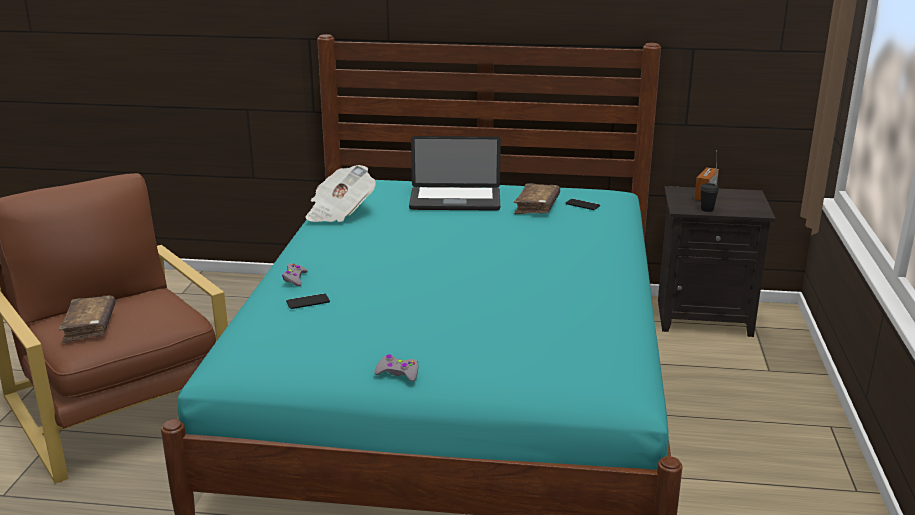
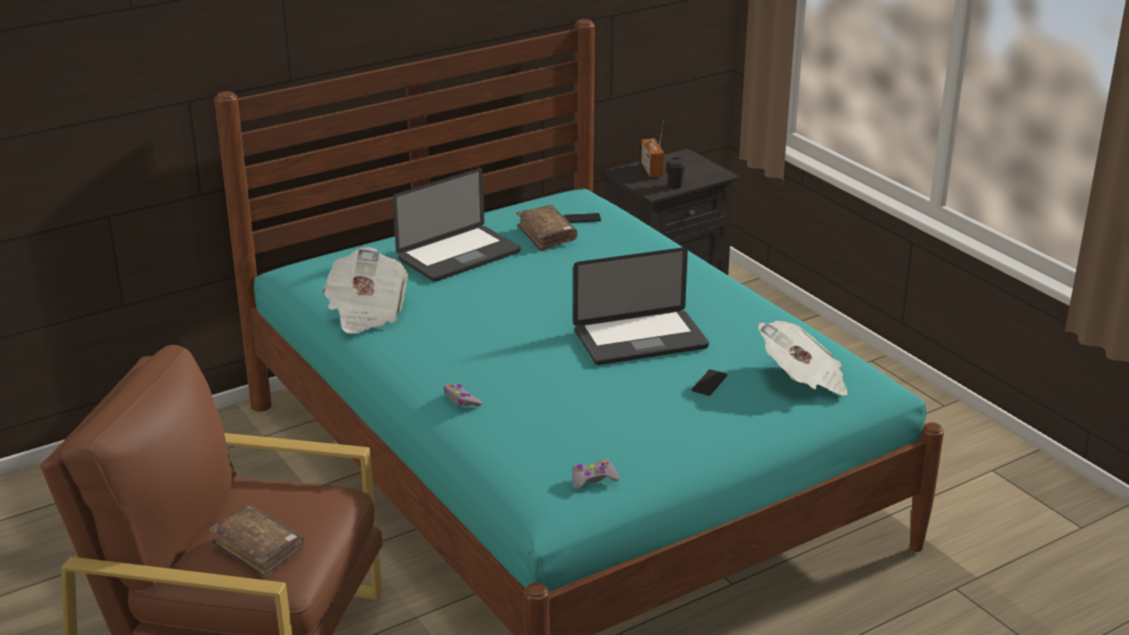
camera: 40 degrees left, 5 degrees up
(308, 302) = (520, 417): phone -> phone (709, 383)
(398, 373) = (705, 444): grey game controller -> grey game controller (593, 479)
(479, 288) = (640, 340): none -> laptop
(559, 362) = (803, 380): none -> newspaper

